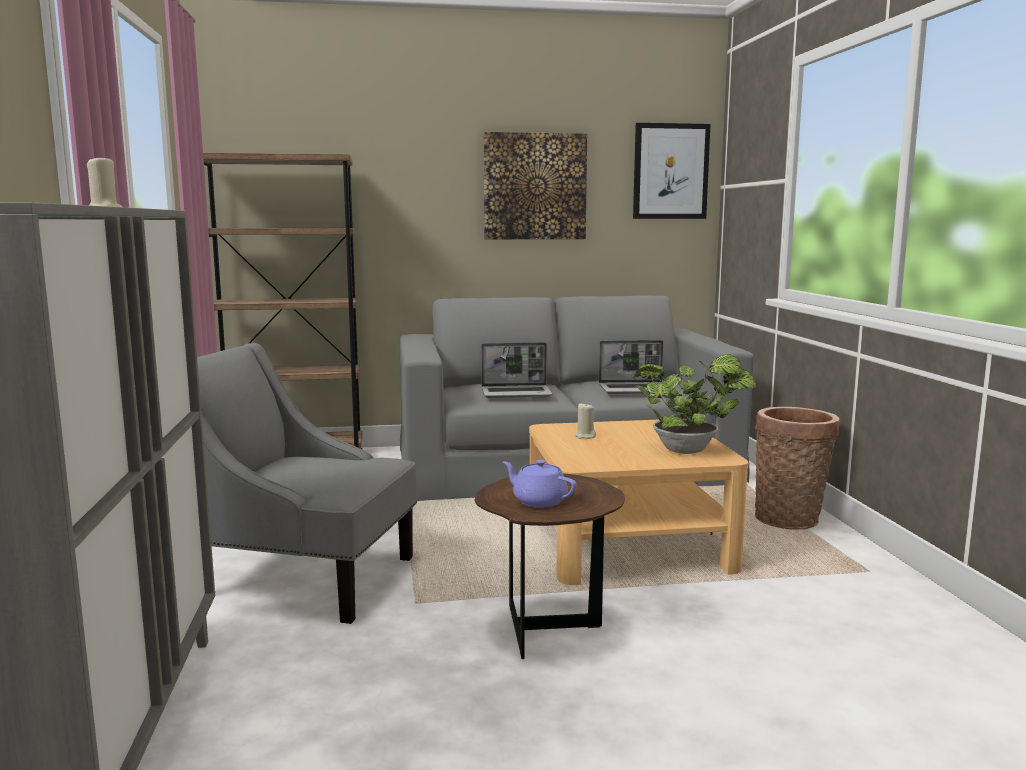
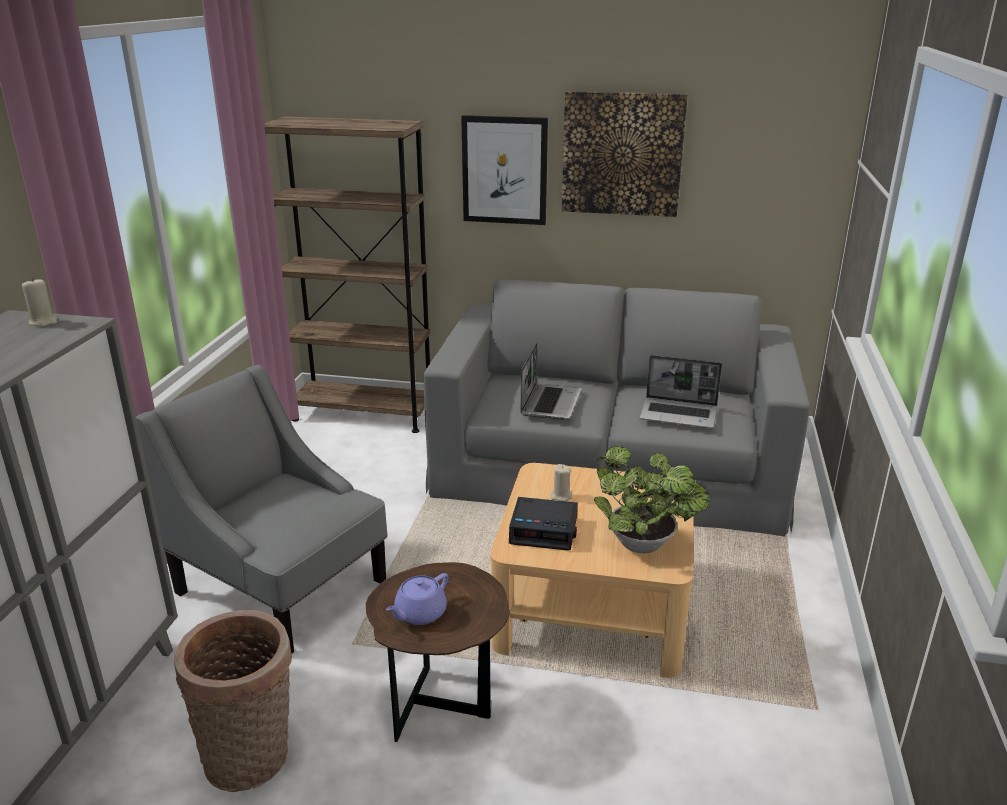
camera: 20 degrees right, 15 degrees up
(517, 393) = (550, 403): laptop -> laptop turned 90 degrees counterclockwise
(538, 501) = (419, 614): purple teapot -> purple teapot turned 105 degrees counterclockwise
(593, 453) = (544, 530): none -> alarm clock
(670, 171) = (791, 141): picture -> picture (504, 170)
(790, 519) = (793, 604): basket -> basket (252, 758)

